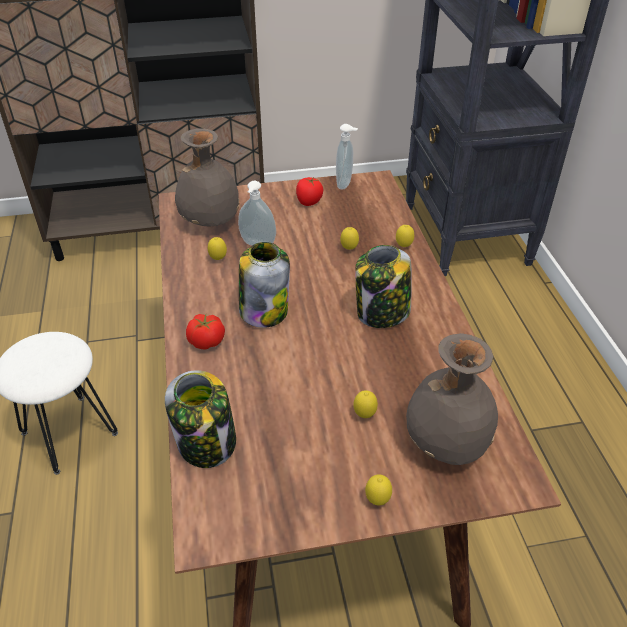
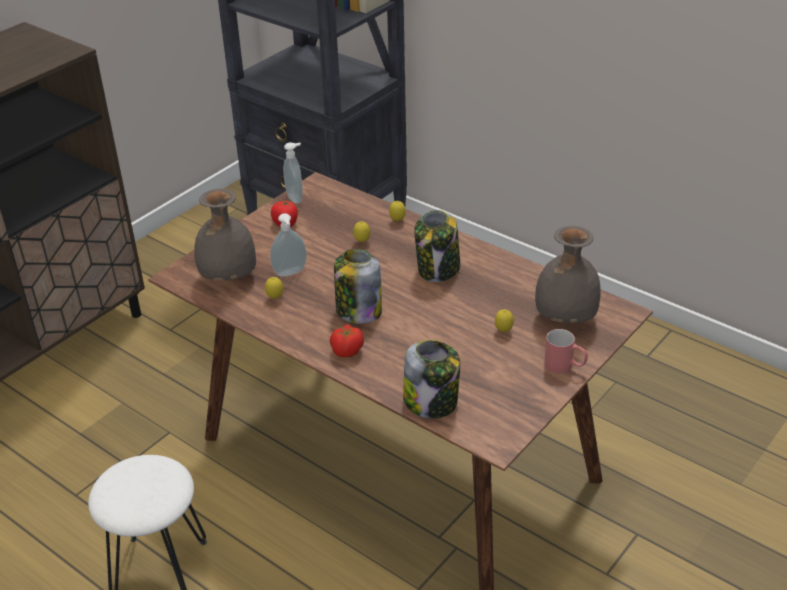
camera: 40 degrees left, 5 degrees down
(377, 500) = (565, 367): lemon -> red mug

